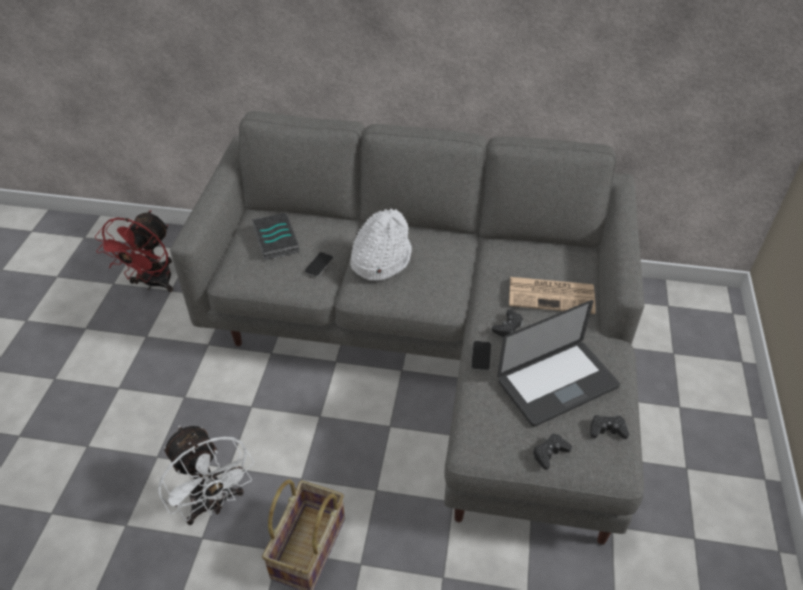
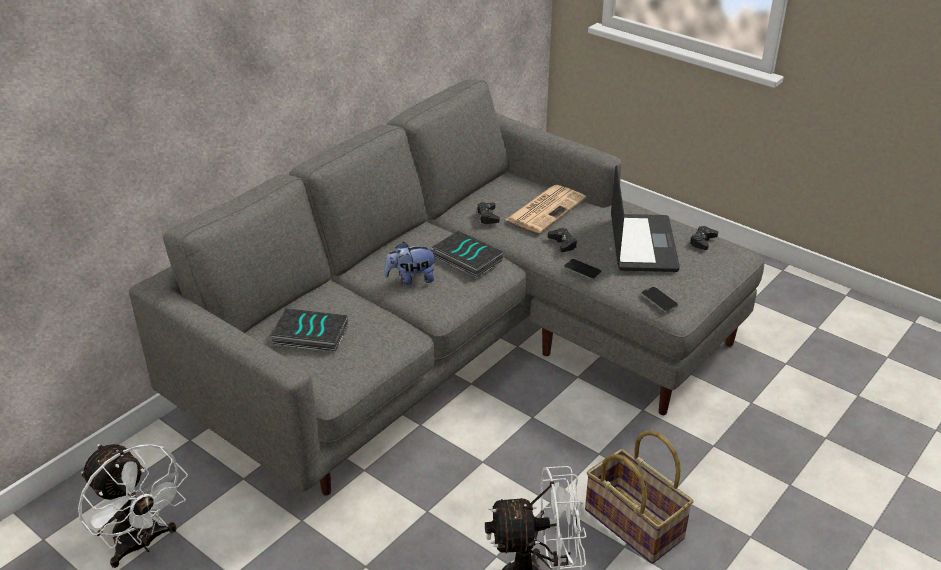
camera: 60 degrees left, 10 degrees down
(153, 284) = (142, 544): red fan -> white fan
(319, 265) = (379, 319): phone -> phone (659, 300)
(380, 259) = (411, 279): white hat -> plush toy
(432, 277) = (466, 259): none -> book
(550, 453) = (708, 274): black game controller -> black game controller (487, 216)

